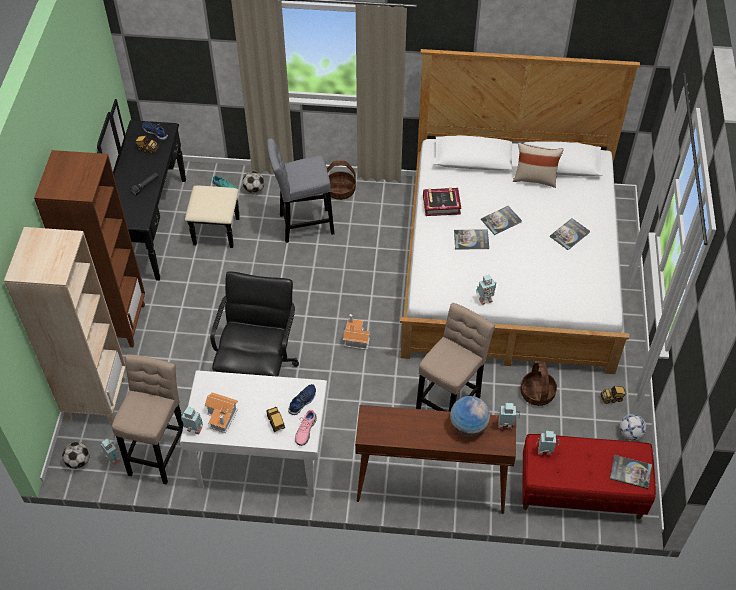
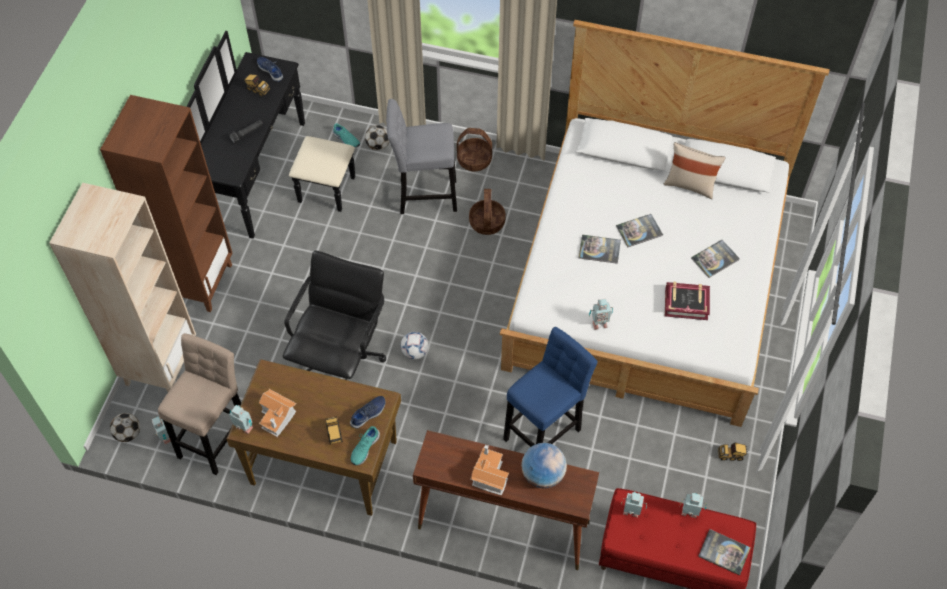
camera: 10 degrees right, 5 degrees up
(261, 457) = (323, 461): white desk -> brown desk
(305, 430) = (364, 448): pink shoe -> turquoise shoe
(355, 338) = (455, 338): toy house -> toy house (489, 475)
(441, 204) = (575, 201): book -> book (686, 303)
(449, 402) = (545, 431): beige stool -> blue stool
(505, 426) = (584, 481): toy robot -> toy robot (689, 513)
(537, 393) = (647, 435): basket -> basket (487, 222)
(630, 433) = (742, 500): football -> football (415, 352)

